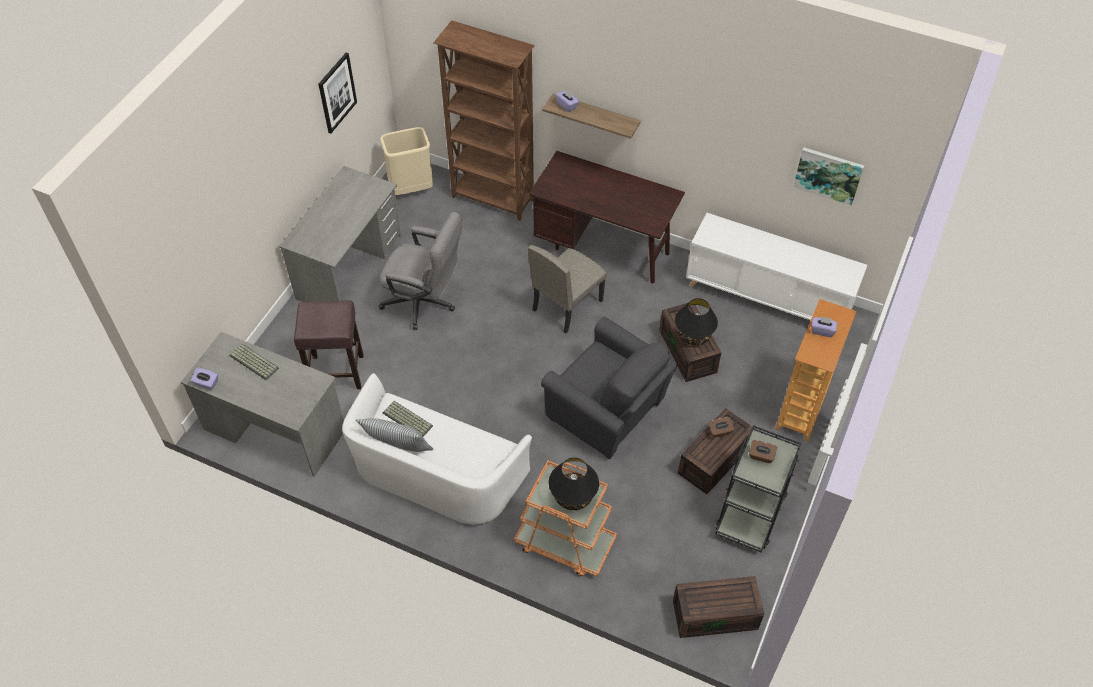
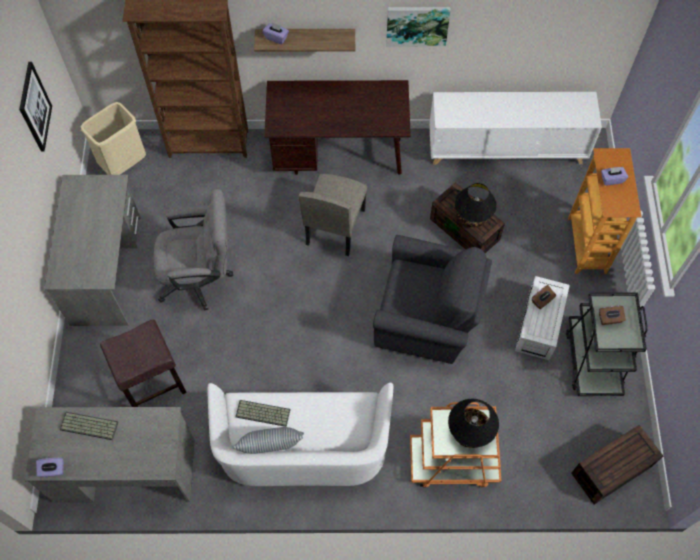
camera: 25 degrees left, 10 degrees up
(714, 461) = (540, 326): brown storage box -> white storage box
(828, 175) = (555, 25): picture -> picture (417, 25)

